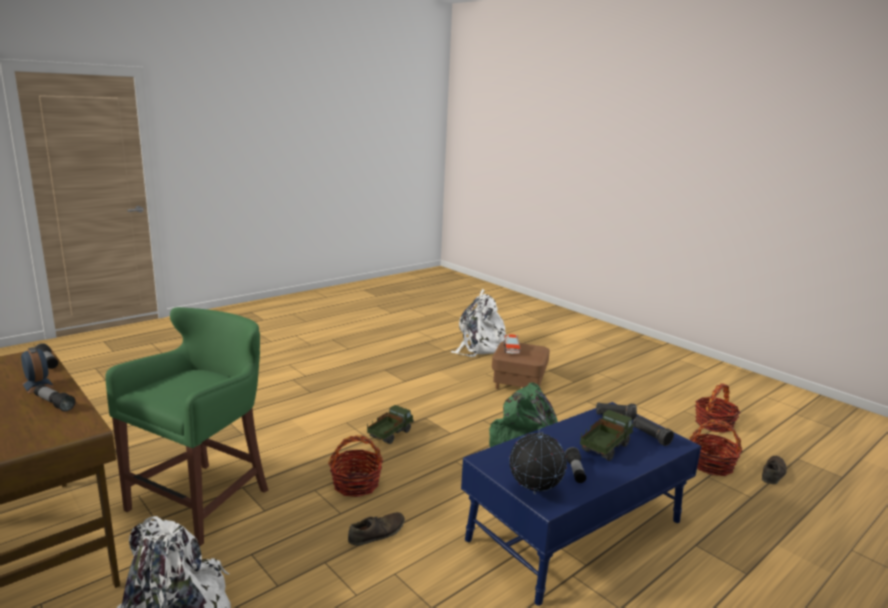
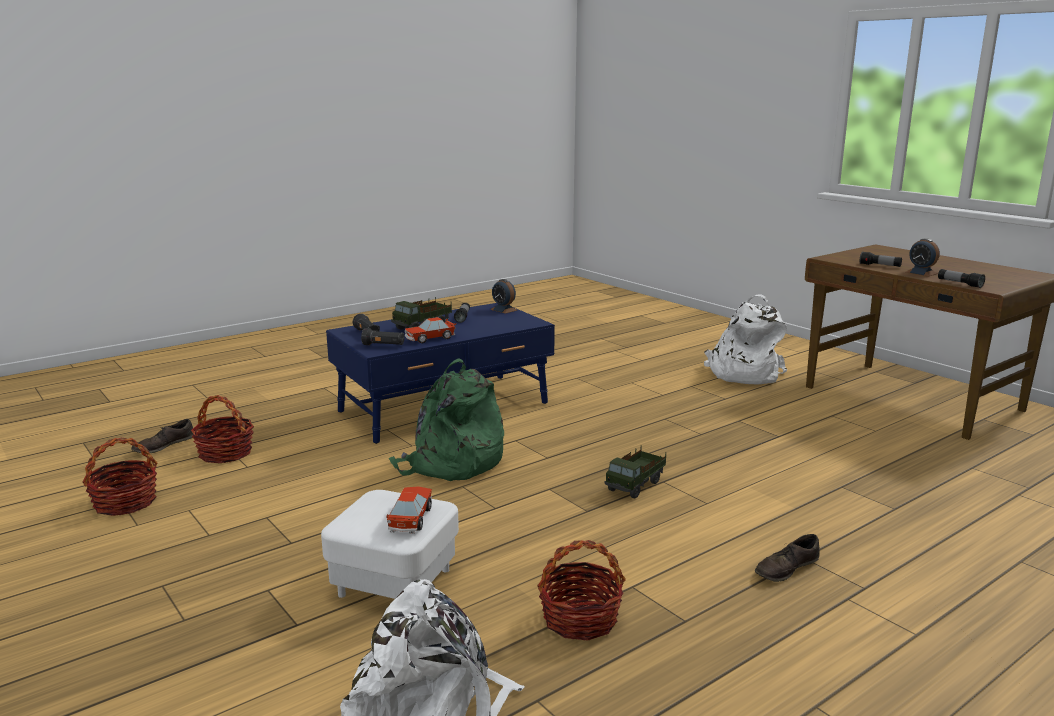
camera: 175 degrees left, 0 degrees up
(203, 499) = (807, 428): green stool -> none
(356, 484) = (659, 438): basket -> basket (580, 619)
(377, 533) = (625, 407): brown shoe -> brown shoe (786, 568)
(518, 384) = (394, 582): brown ottoman -> white ottoman
(534, 492) = (504, 310): globe -> alarm clock
(581, 427) = (430, 338): none -> toy car

